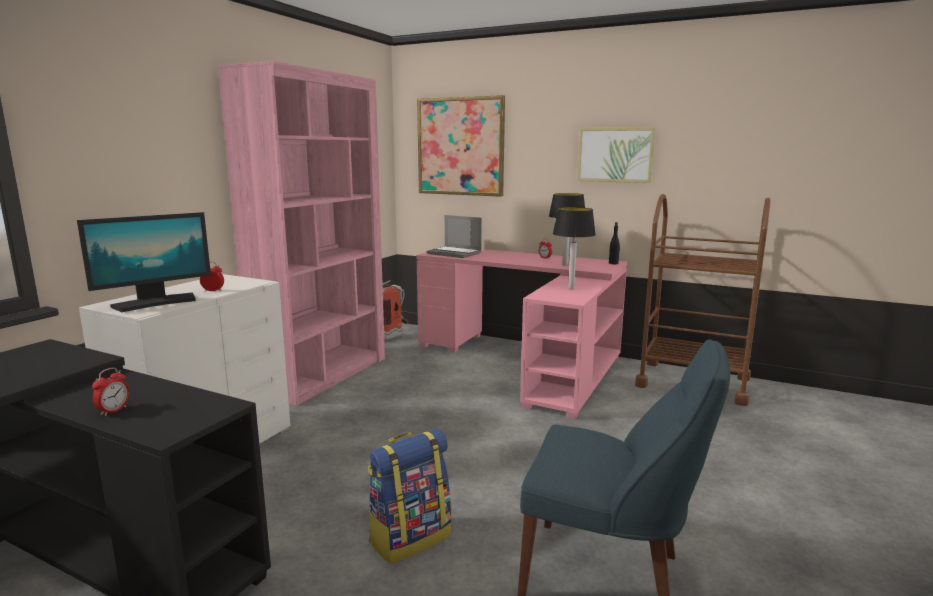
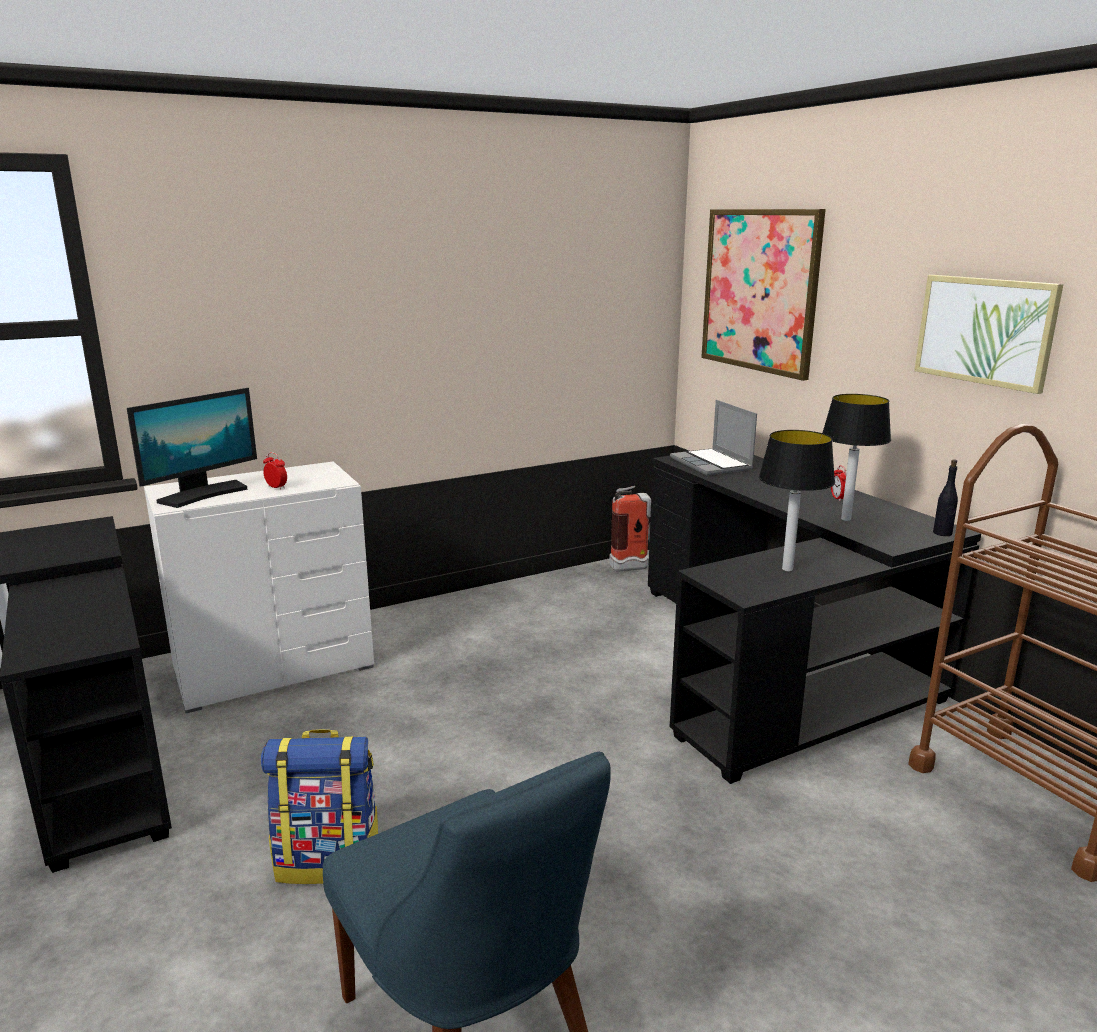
camera: 35 degrees right, 5 degrees up
(114, 411) = (40, 617): alarm clock -> none
(155, 303) = (203, 494): monitor -> monitor turned 45 degrees counterclockwise
(323, 374) = (487, 603): pink bookcase -> none
(528, 362) = (778, 662): pink desk -> black desk

